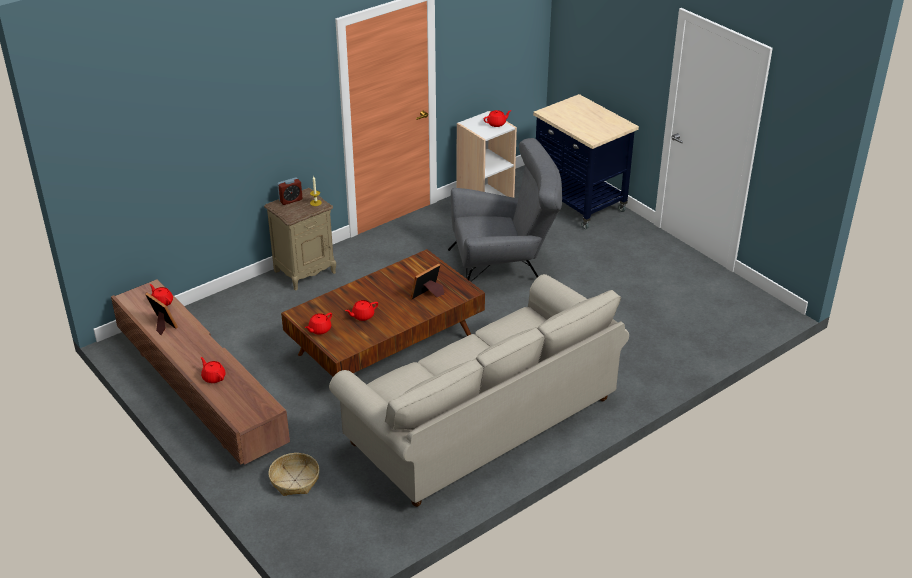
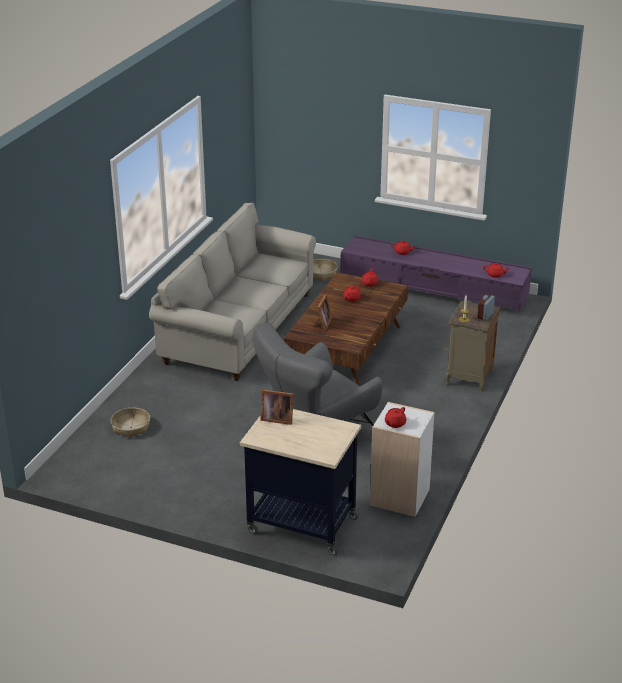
camera: 150 degrees right, 5 degrees down
(162, 325) = (474, 264): picture frame -> picture frame (276, 418)
(199, 390) = (433, 292): brown tv stand -> purple tv stand
(680, 334) = (131, 427): none -> basket

